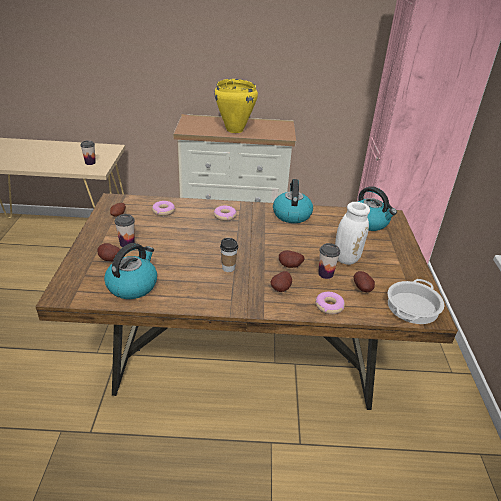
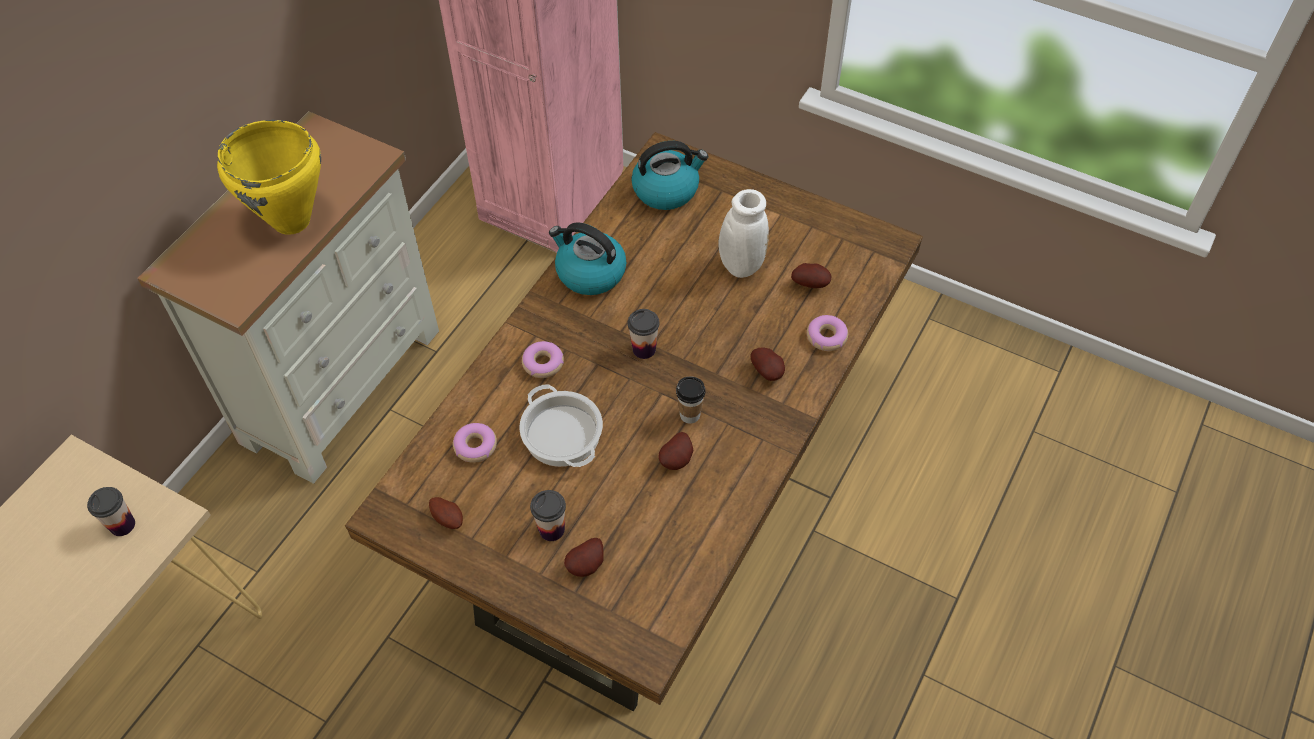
camera: 60 degrees left, 20 degrees up
(132, 285) = (671, 551): kettle -> none
(290, 267) = (723, 339): potato -> potato (678, 460)
(325, 274) = (760, 306): cup -> cup (644, 349)
(413, 307) = (868, 253): cooking pot -> cooking pot (563, 434)

